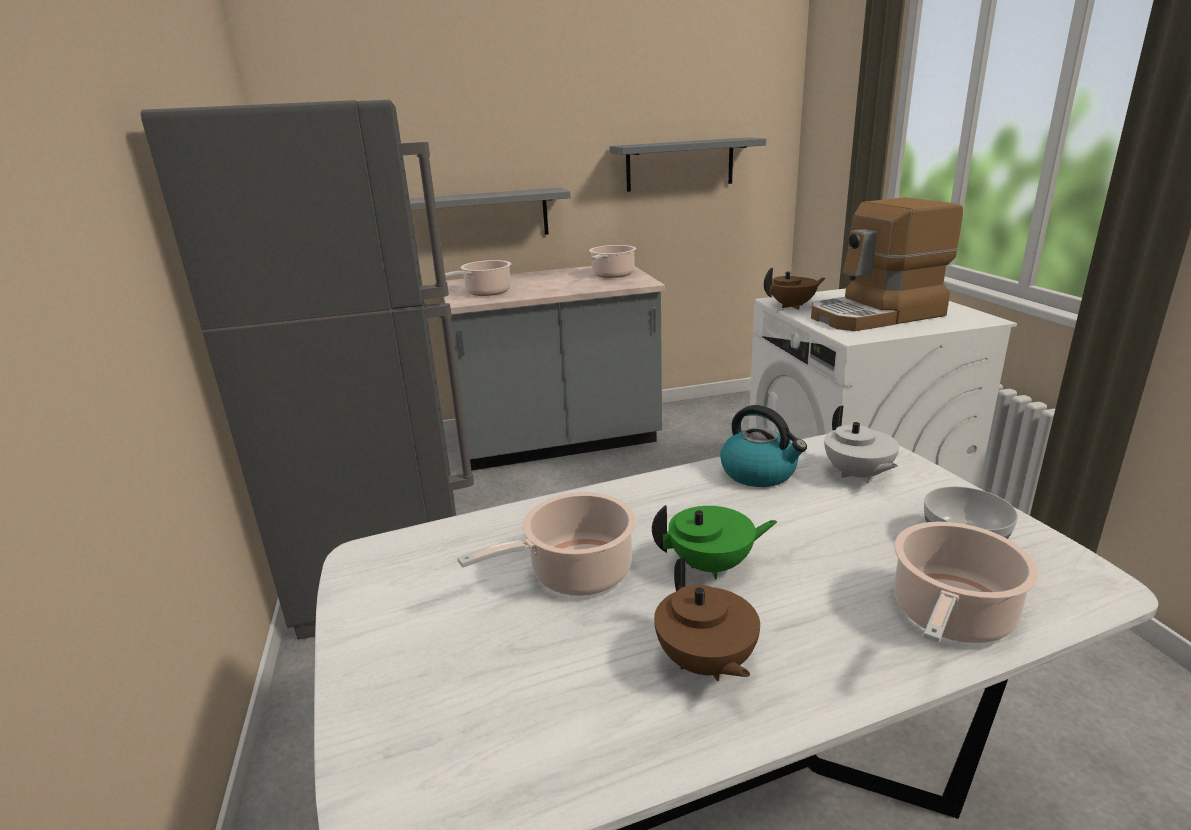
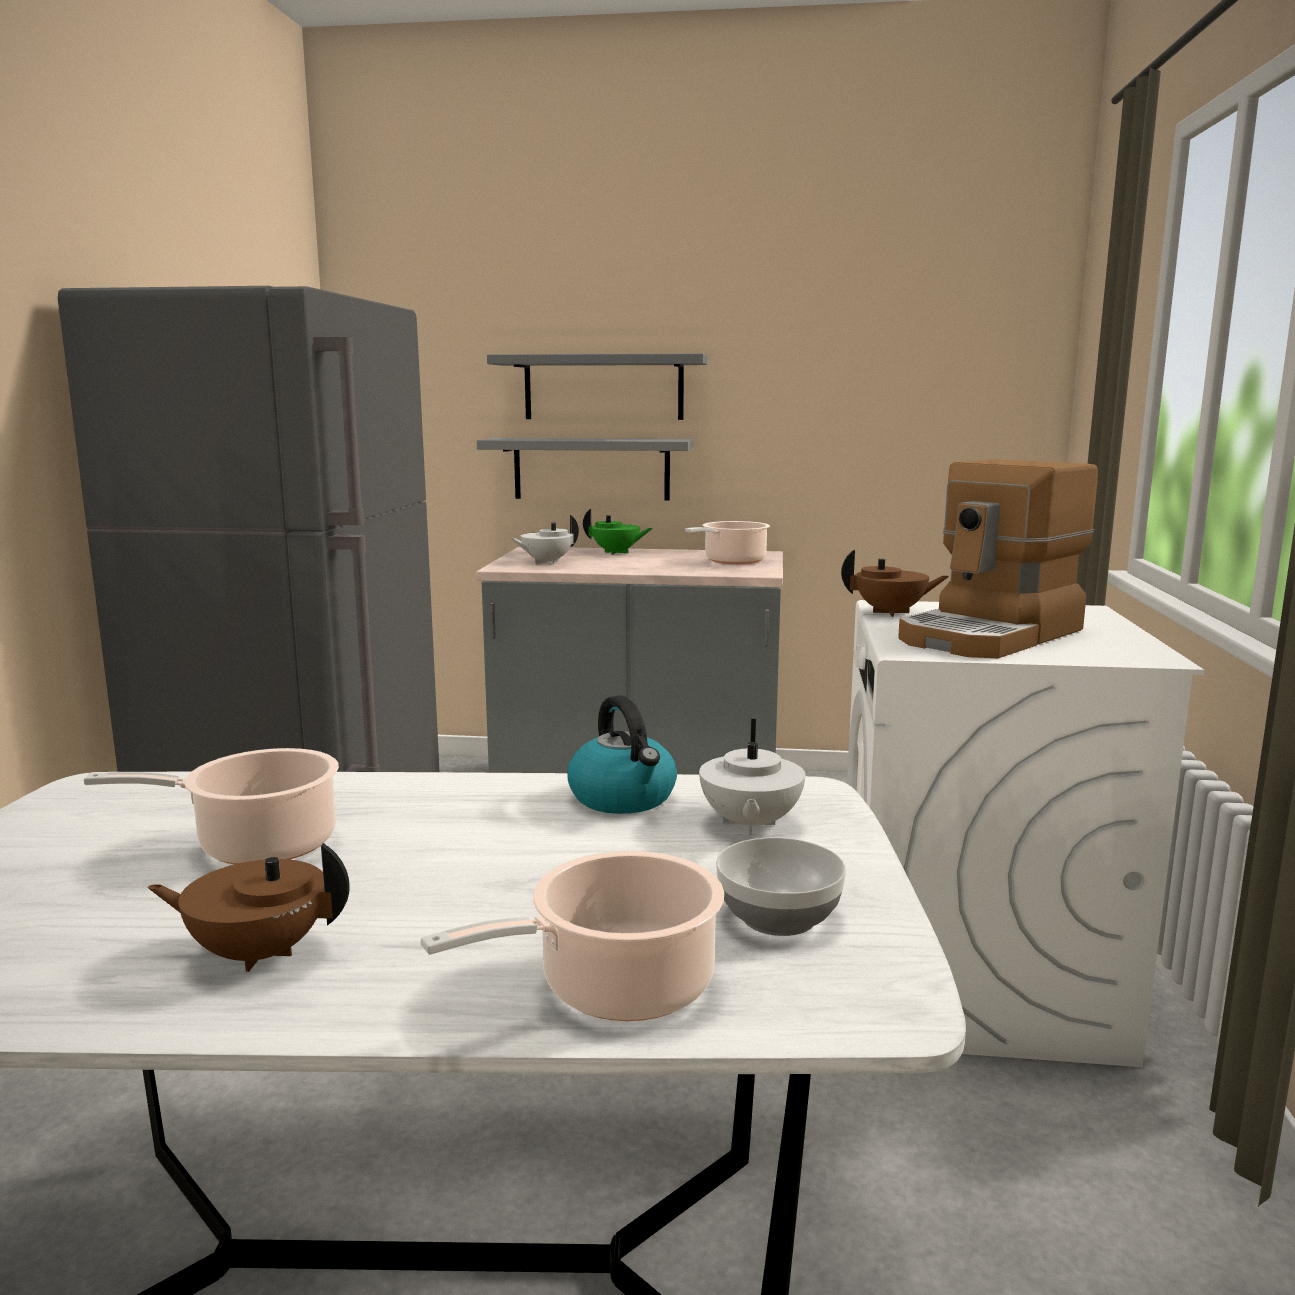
camera: 20 degrees right, 10 degrees down
(486, 292) = (546, 562): cooking pot -> white teapot
(680, 164) = (871, 420): grey shelf -> grey shelf (603, 387)
(705, 663) = (258, 953): brown teapot -> brown teapot turned 90 degrees clockwise
(712, 566) = (414, 872): green teapot -> green teapot (616, 552)
(876, 316) = (992, 635): coffee machine -> coffee machine turned 45 degrees counterclockwise

